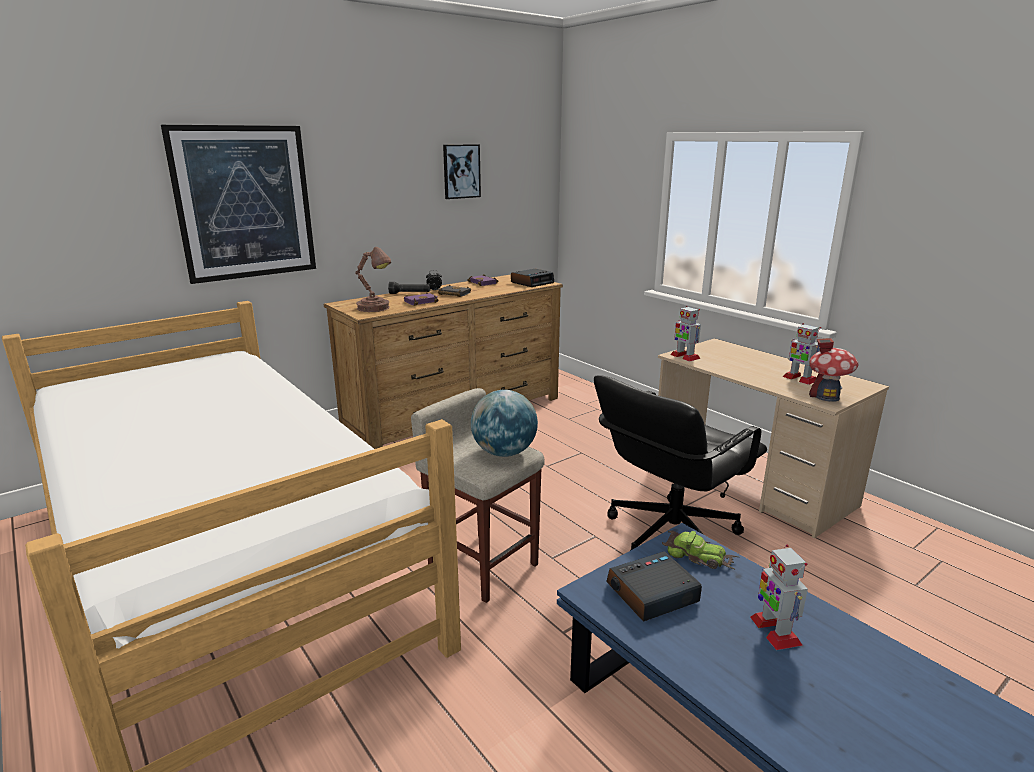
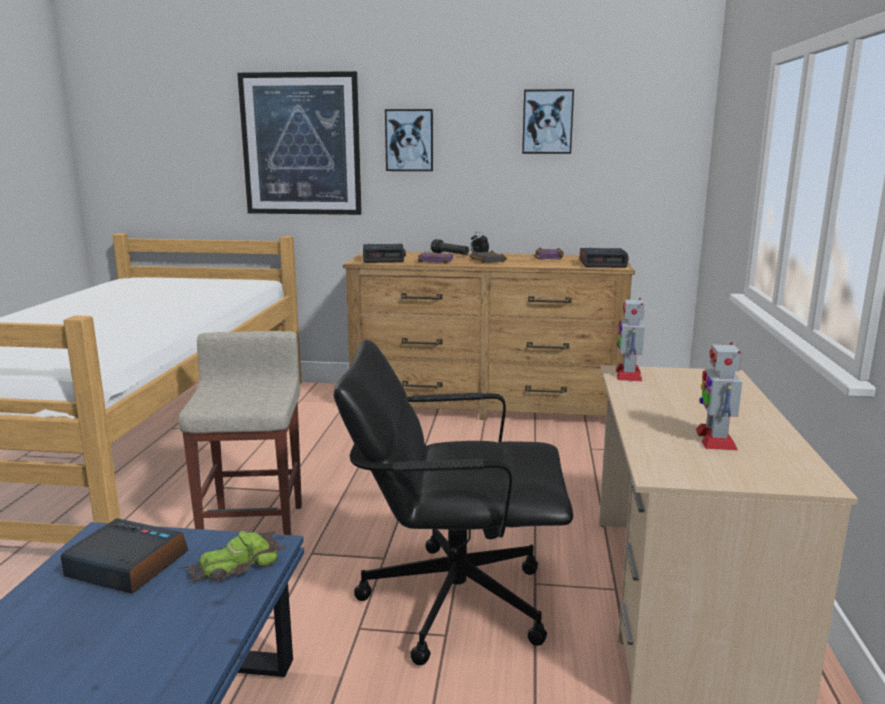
camera: 45 degrees right, 5 degrees down
(353, 192) = (409, 140): none -> picture
(375, 308) = (384, 259): brown table lamp -> alarm clock
(504, 453) = (256, 400): globe -> none
(698, 556) = (235, 567): toy car -> toy car turned 75 degrees clockwise
(774, 630) = (114, 659): toy robot -> none
(826, 397) = (684, 468): toy house -> none

